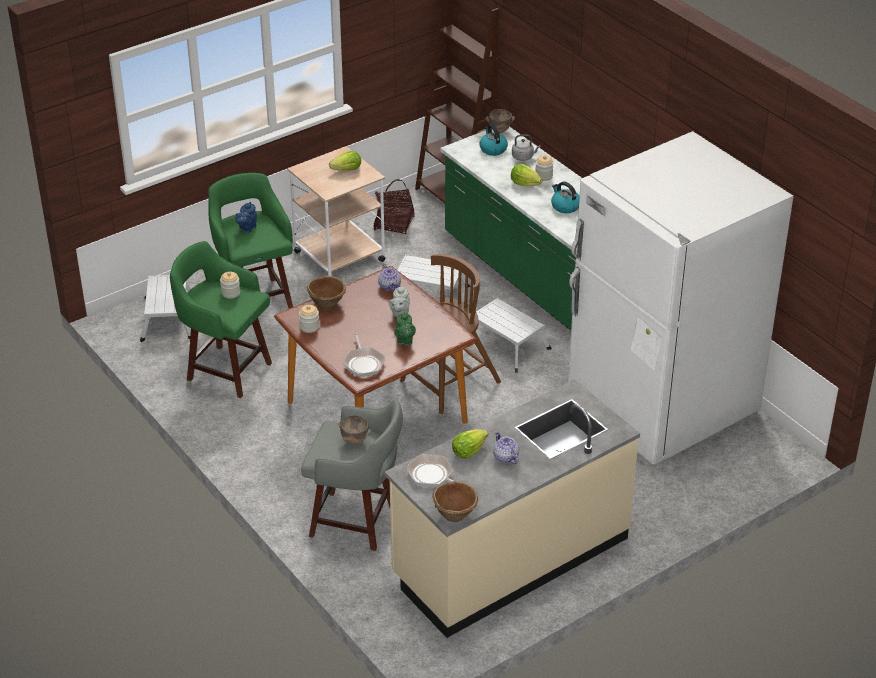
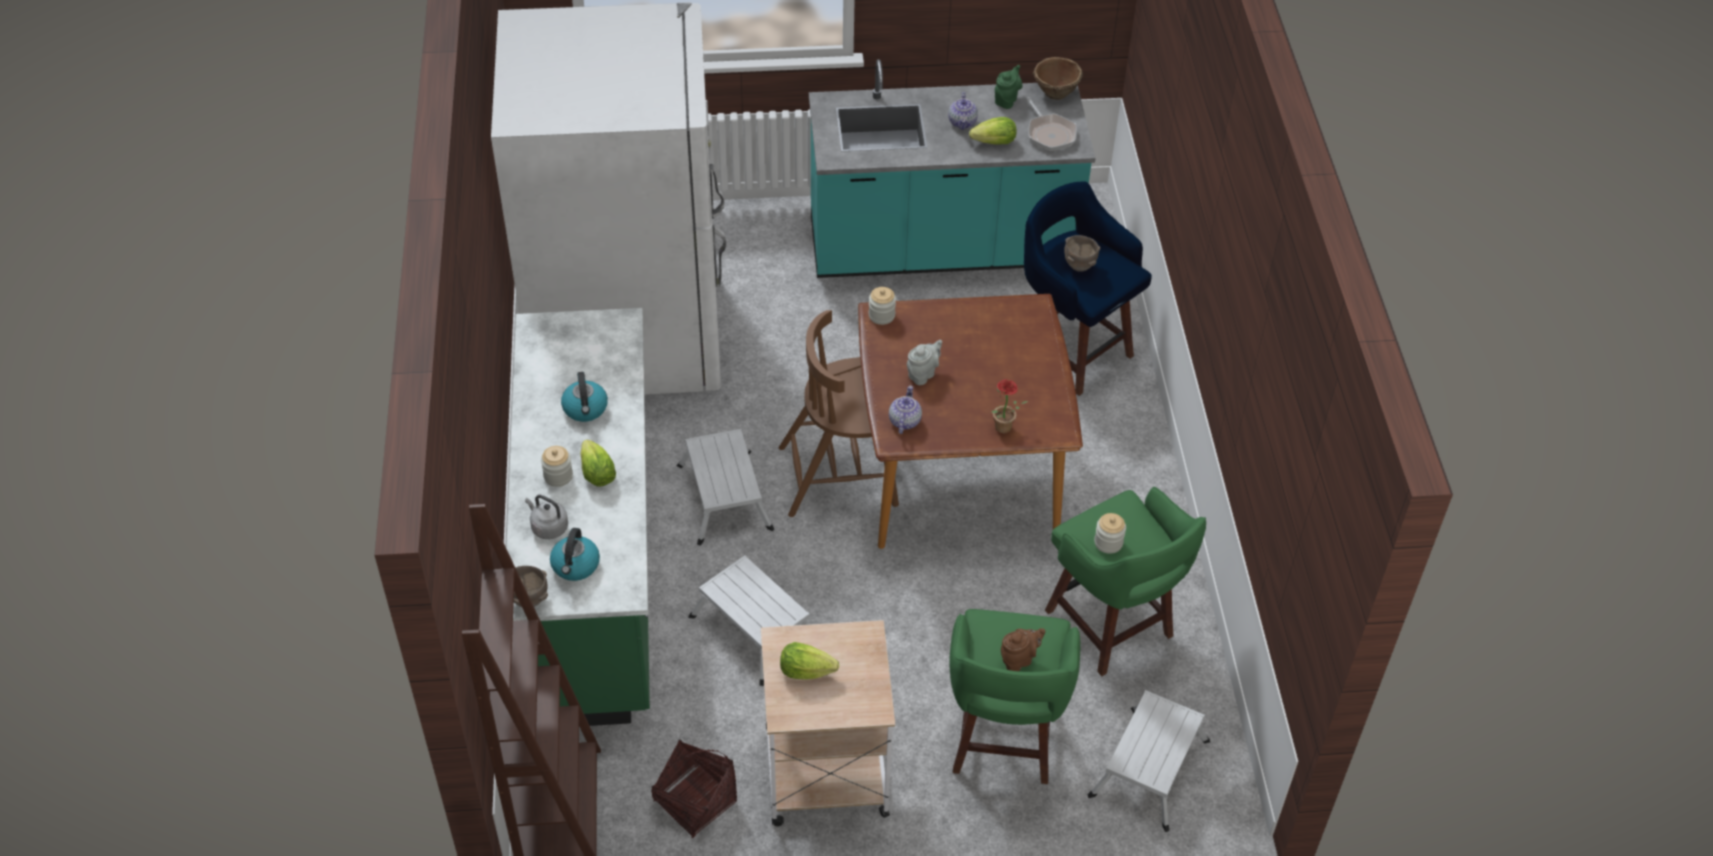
camera: 150 degrees left, 10 degrees up
(246, 228) = (1019, 659): blue teapot -> brown teapot
(309, 327) = (1048, 405): jar -> jar (881, 315)
(327, 303) = (1003, 430): brown bowl -> potted plant
(356, 522) = (1072, 350): grey stool -> blue stool
(364, 363) = (1015, 326): frying pan -> none
(404, 341) = (946, 334): green teapot -> green teapot (1006, 100)
(510, 557) = (941, 249): beige counter -> turquoise counter

